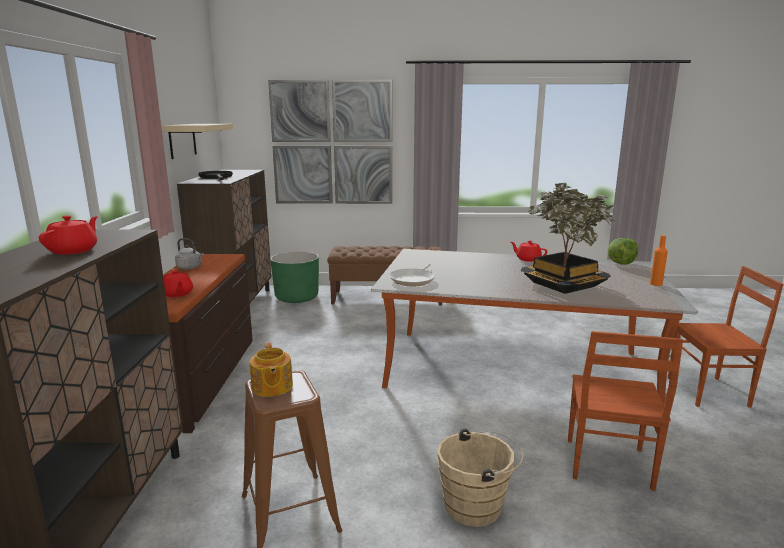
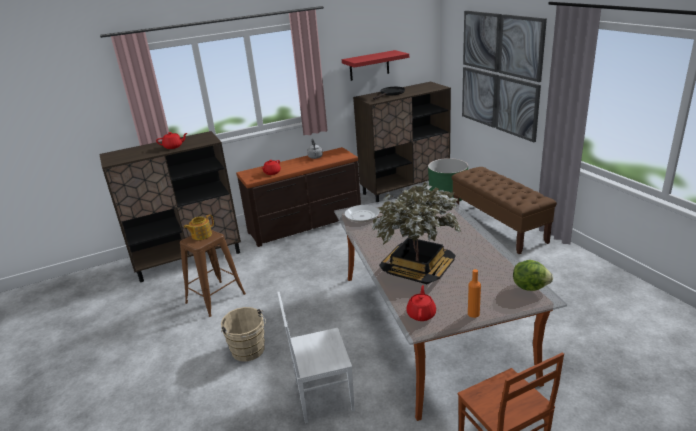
camera: 65 degrees right, 10 degrees up
(182, 140) = (369, 65): beige shelf -> red shelf
(527, 259) = (478, 241): red teapot -> red teapot (421, 314)
(607, 464) = (322, 396): brown chair -> white chair

